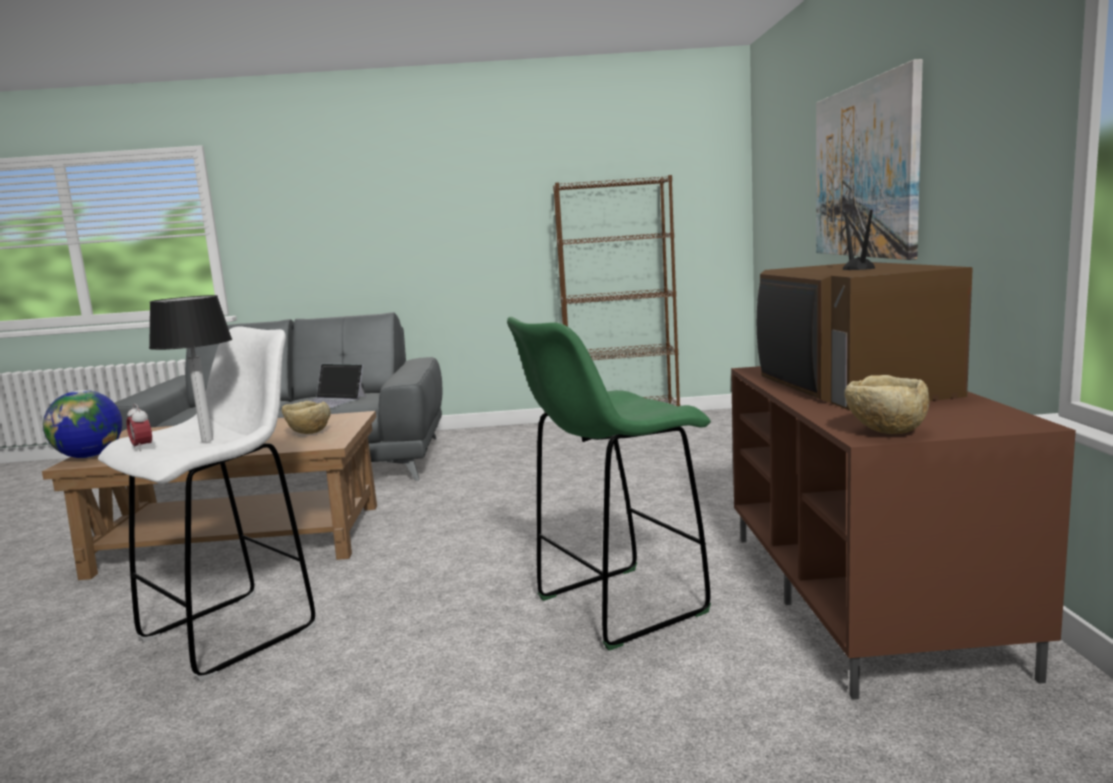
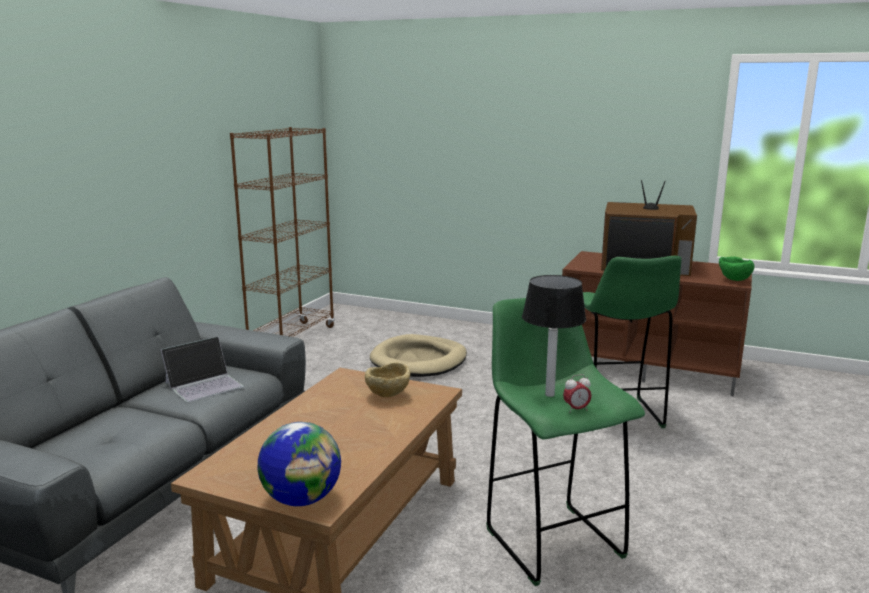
camera: 65 degrees left, 5 degrees up
(234, 631) = (551, 540): white stool -> green stool
(645, 473) = (419, 360): none -> beige dog bed
(865, 171) = (527, 144): picture -> none
(886, 432) = (733, 280): beige bowl -> green bowl

